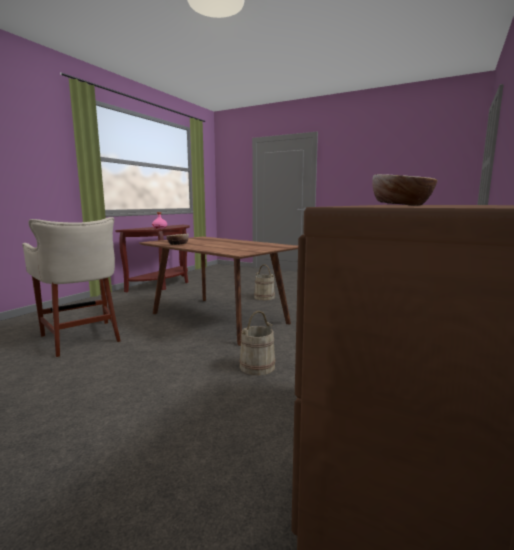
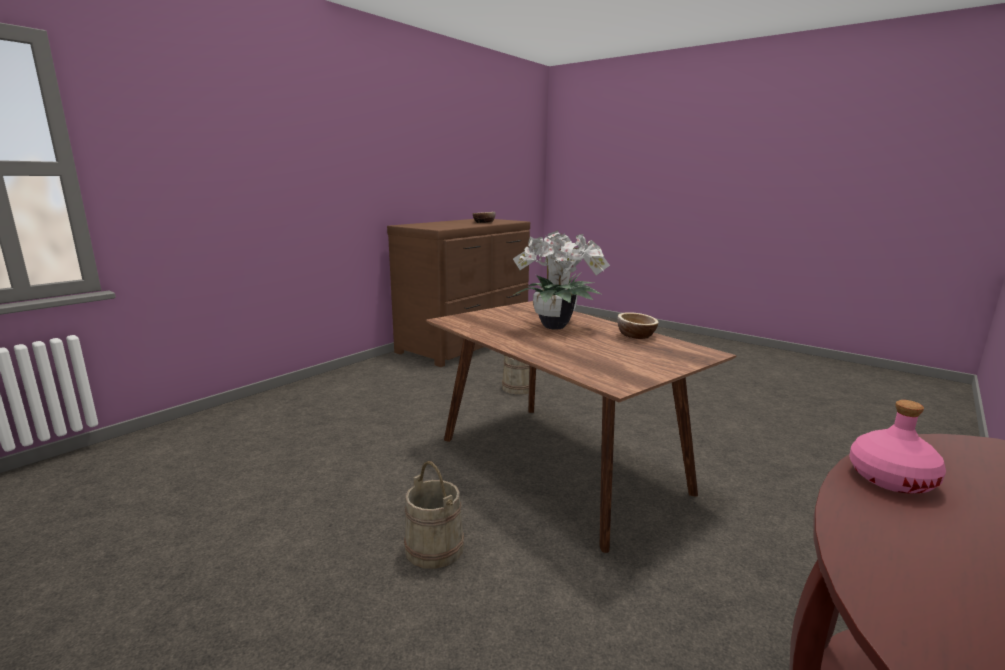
camera: 170 degrees left, 5 degrees up
(82, 337) = (748, 440): beige stool -> none
(220, 245) = (557, 327): none -> potted plant

